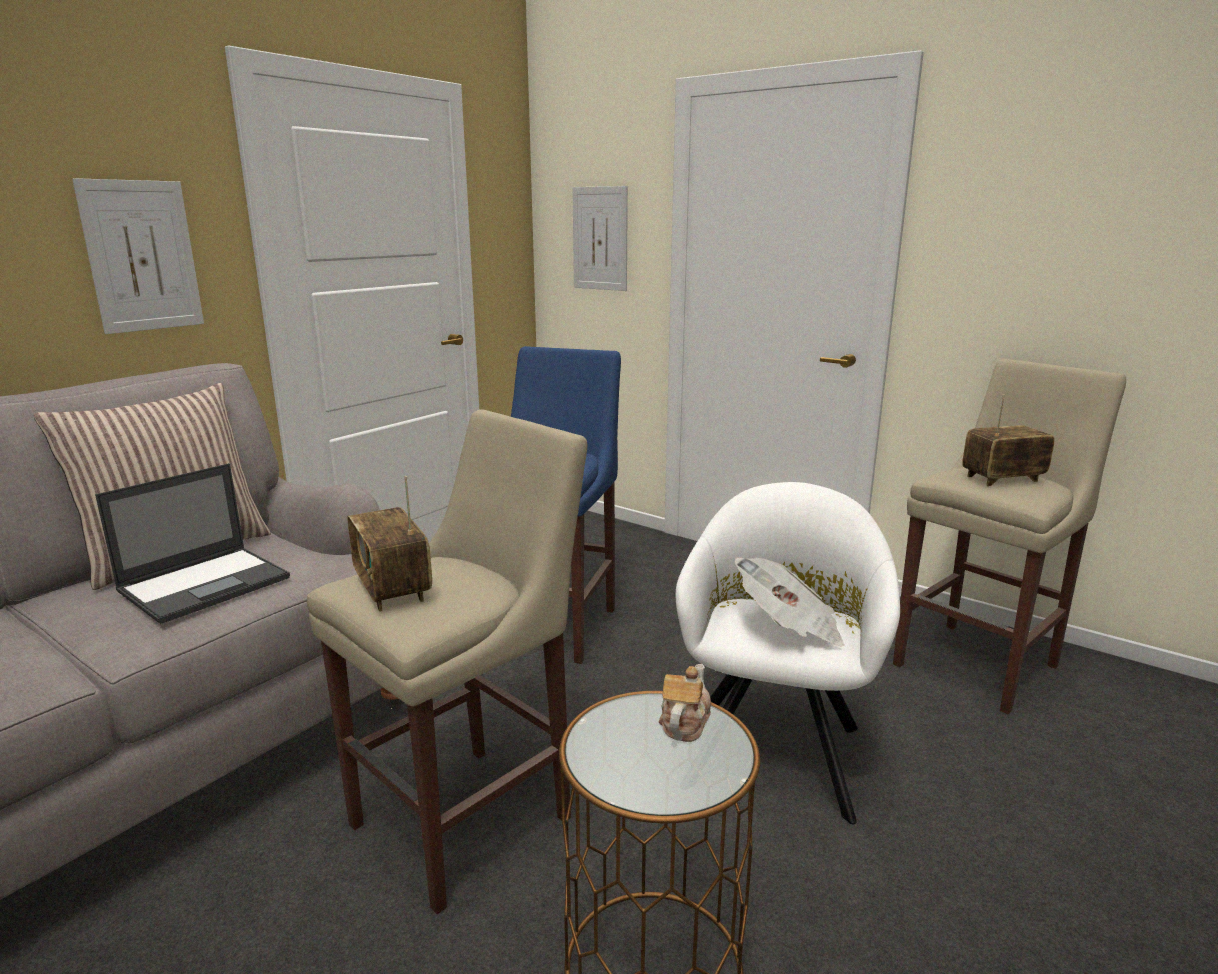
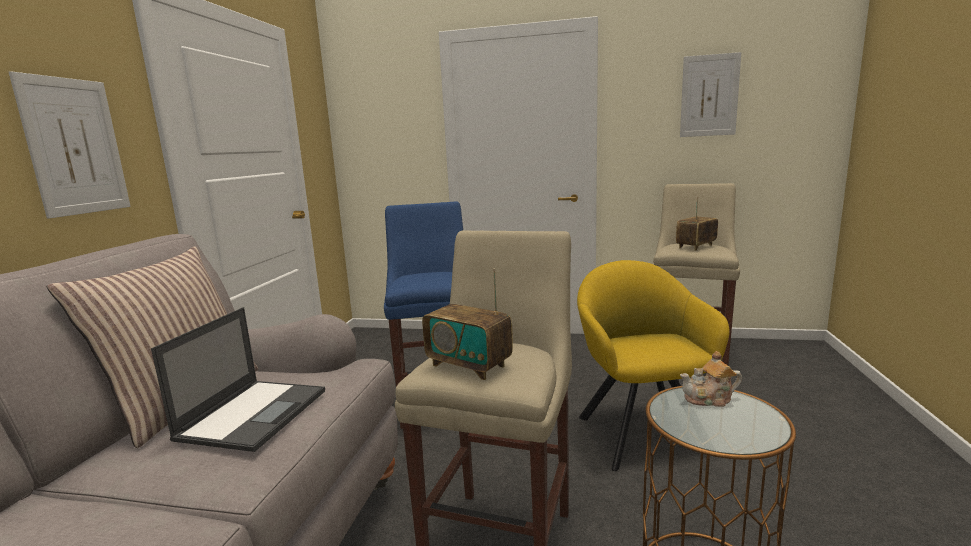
camera: 25 degrees left, 5 degrees down
(600, 238) = (389, 138): picture -> picture (709, 96)
(684, 722) = (709, 399): teapot -> teapot turned 90 degrees counterclockwise
(775, 748) = (640, 430): white armchair -> yellow armchair
(789, 627) = (654, 346): newspaper -> none

